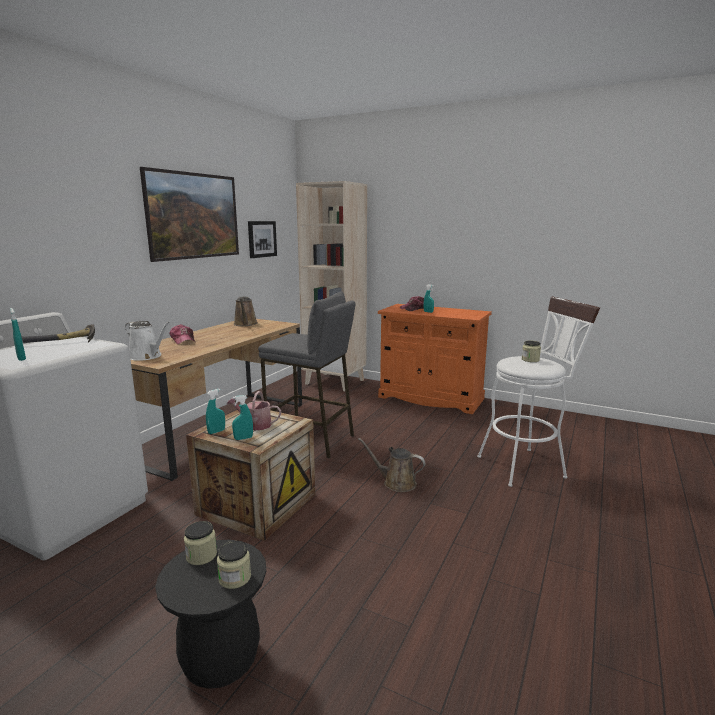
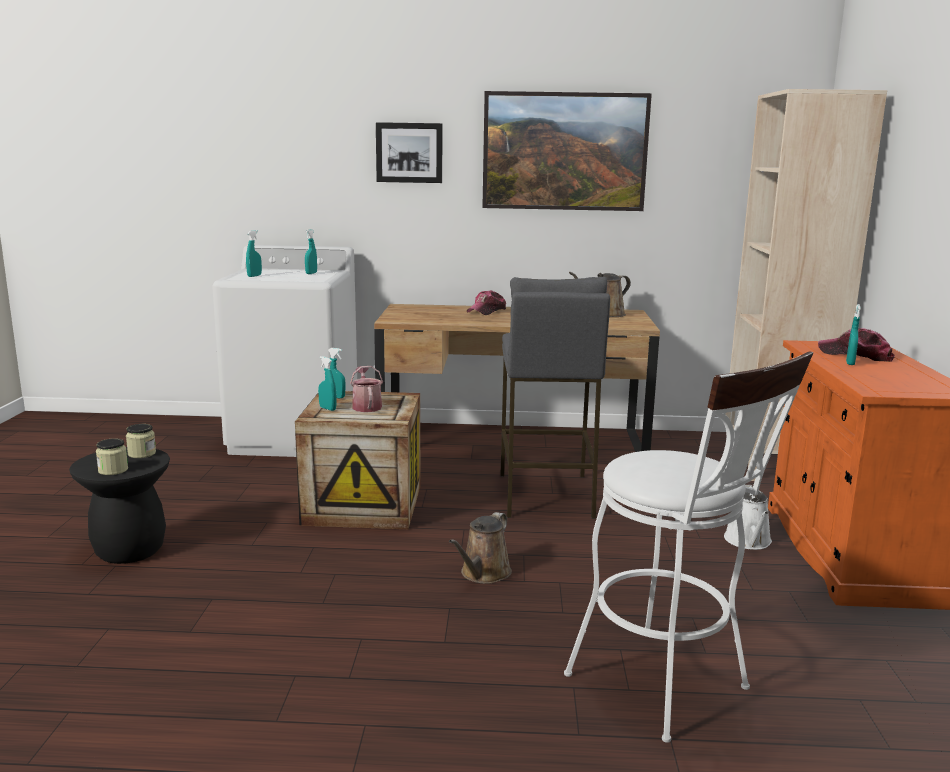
camera: 65 degrees right, 0 degrees up
(61, 343) = (311, 273): hammer -> turquoise spray bottle
(147, 356) = (409, 313): white watering can -> white watering can (748, 541)
(261, 239) = (708, 190): picture -> picture (409, 152)
(396, 483) = (483, 574): brown watering can -> brown watering can turned 150 degrees counterclockwise
(530, 360) = (684, 465): jar -> none

